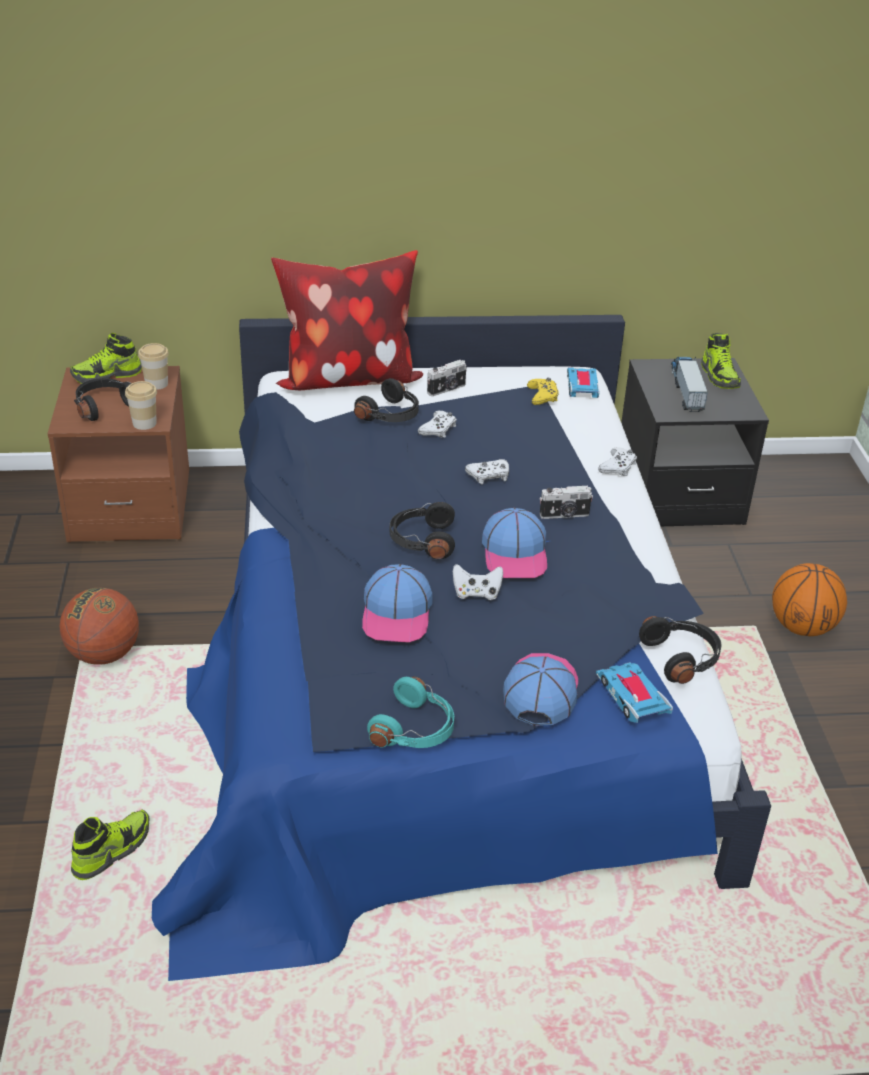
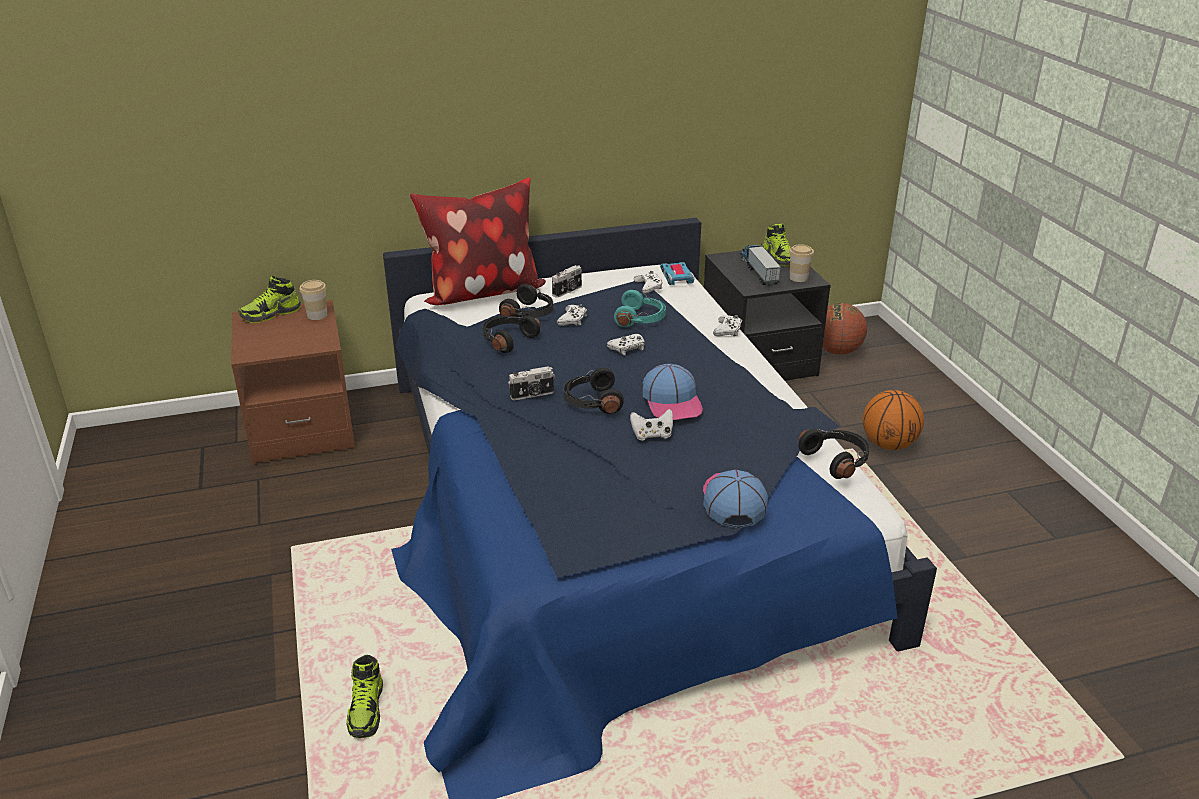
camera: 10 degrees left, 5 degrees down
(103, 406) = (275, 337): black headphones -> black headphones (507, 340)
(104, 654) = (312, 549): basketball -> basketball (837, 351)
(112, 851) = (367, 710): shoe -> shoe turned 150 degrees clockwise
(144, 423) = (316, 346): cup -> cup (798, 278)
(397, 614) = (591, 459): cap -> none
(415, 730) = (639, 547): turquoise headphones -> turquoise headphones (641, 319)
(542, 396) = (648, 286): yellow game controller -> white game controller
(564, 515) = (701, 369): camera -> camera (532, 395)
(632, 696) = (808, 495): toy car -> none

